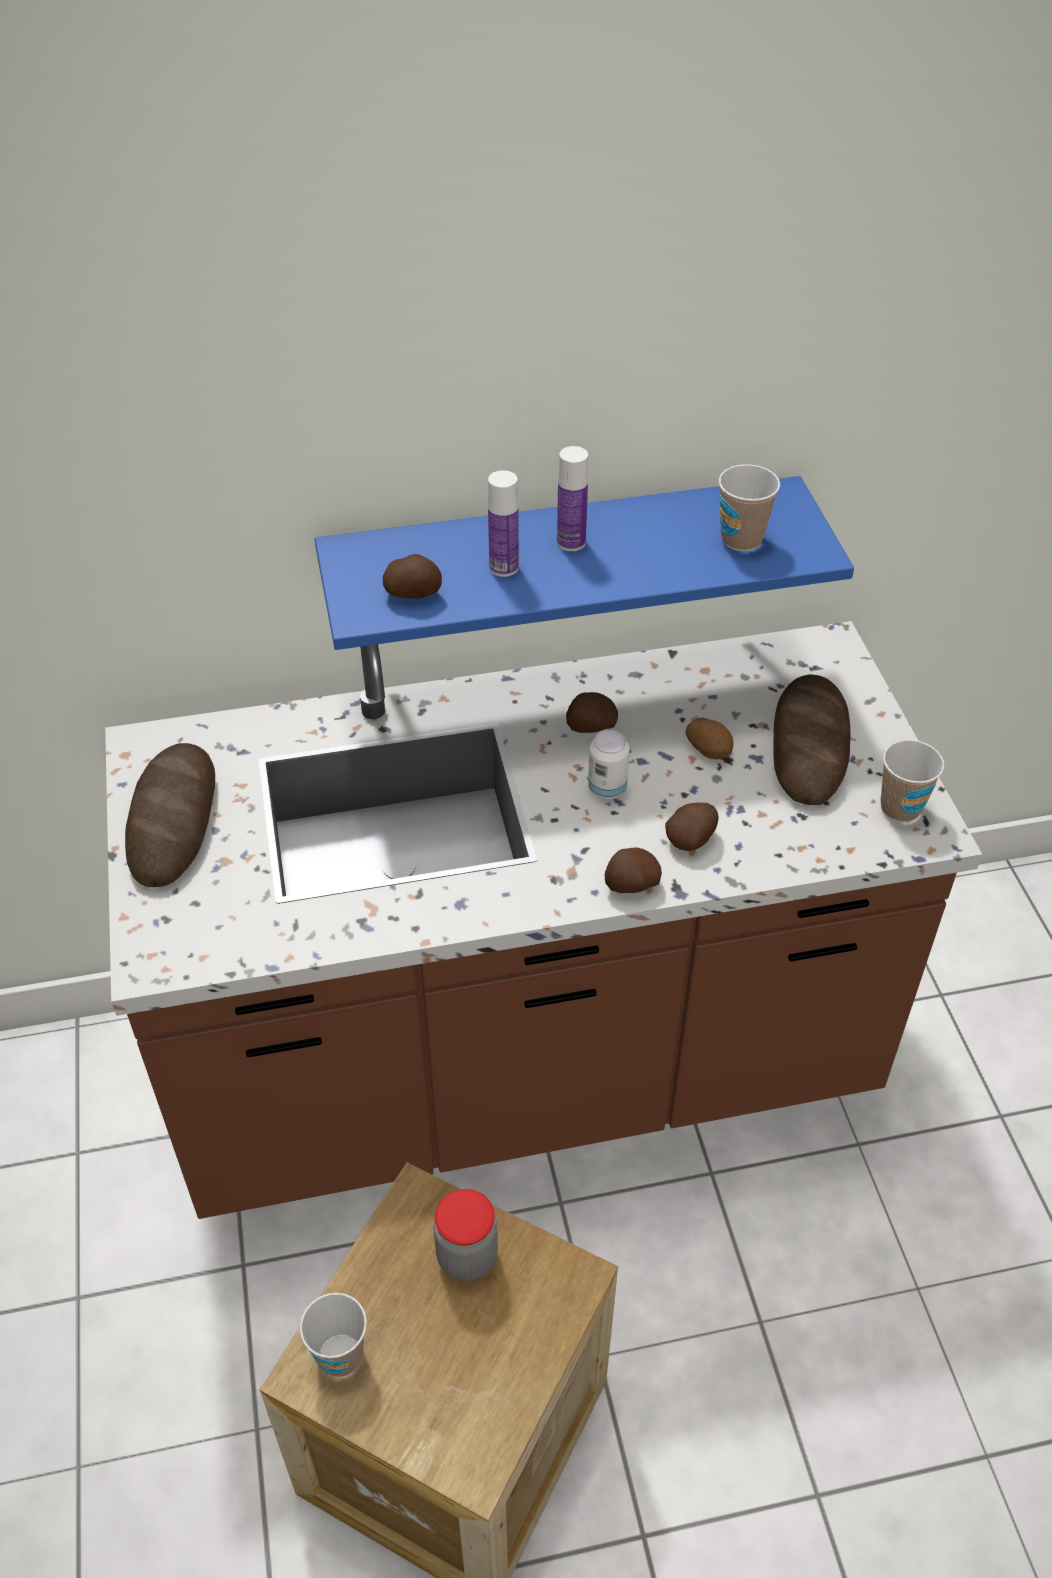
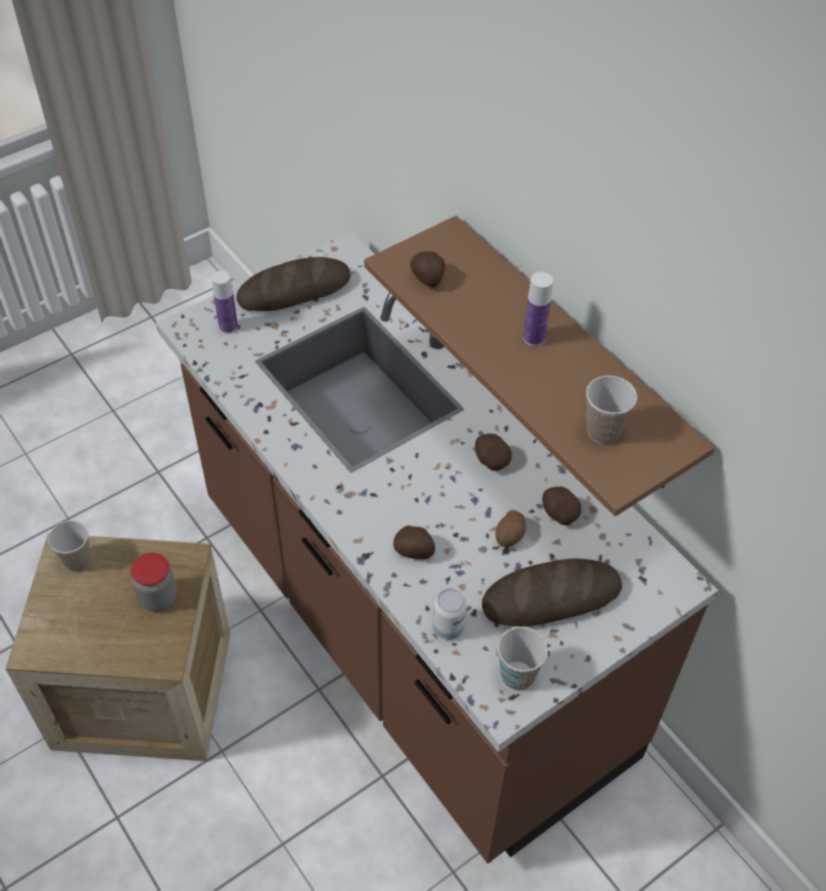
camera: 65 degrees right, 5 degrees up
(504, 567) = (483, 312): bottle -> bottle (228, 327)
(562, 559) = (569, 357): blue shelf -> brown shelf
(607, 788) = (436, 488): can -> can (448, 628)
(631, 885) = (355, 529): potato -> potato (558, 513)

